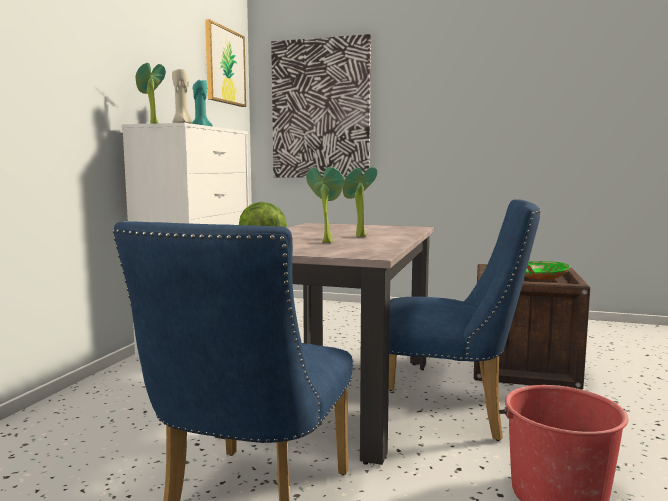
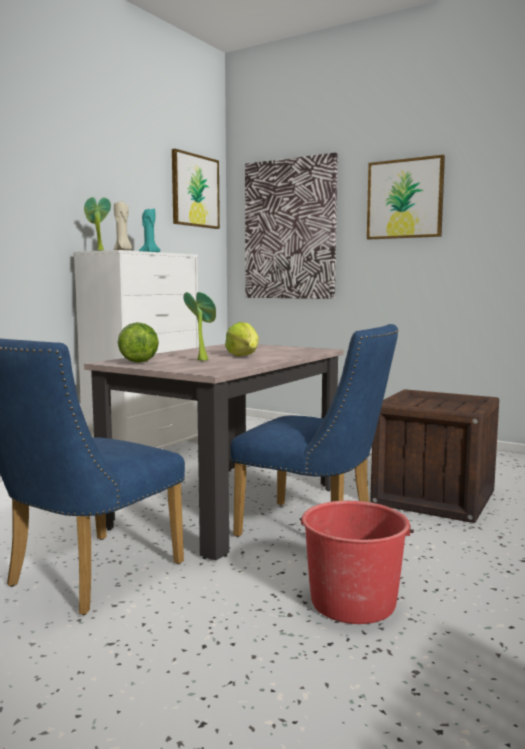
camera: 15 degrees right, 0 degrees up
(358, 236) = (243, 356): potted plant -> lettuce
(440, 82) = (405, 199): none -> picture
(541, 278) = (452, 406): green bowl -> none

